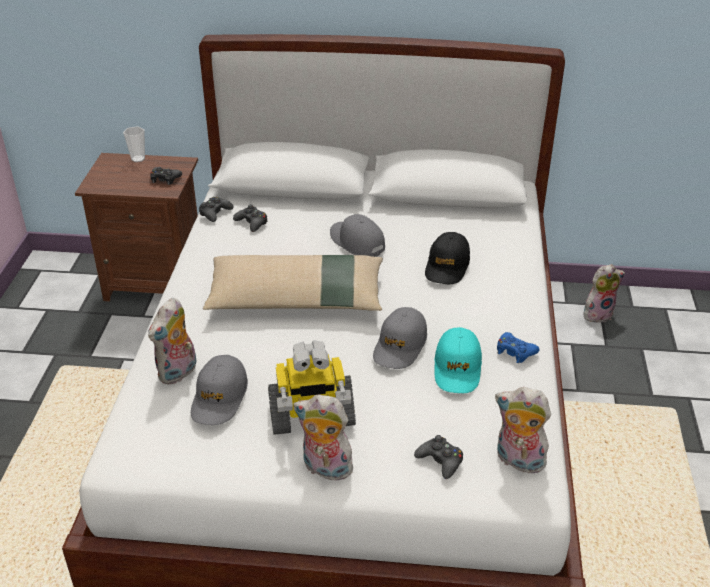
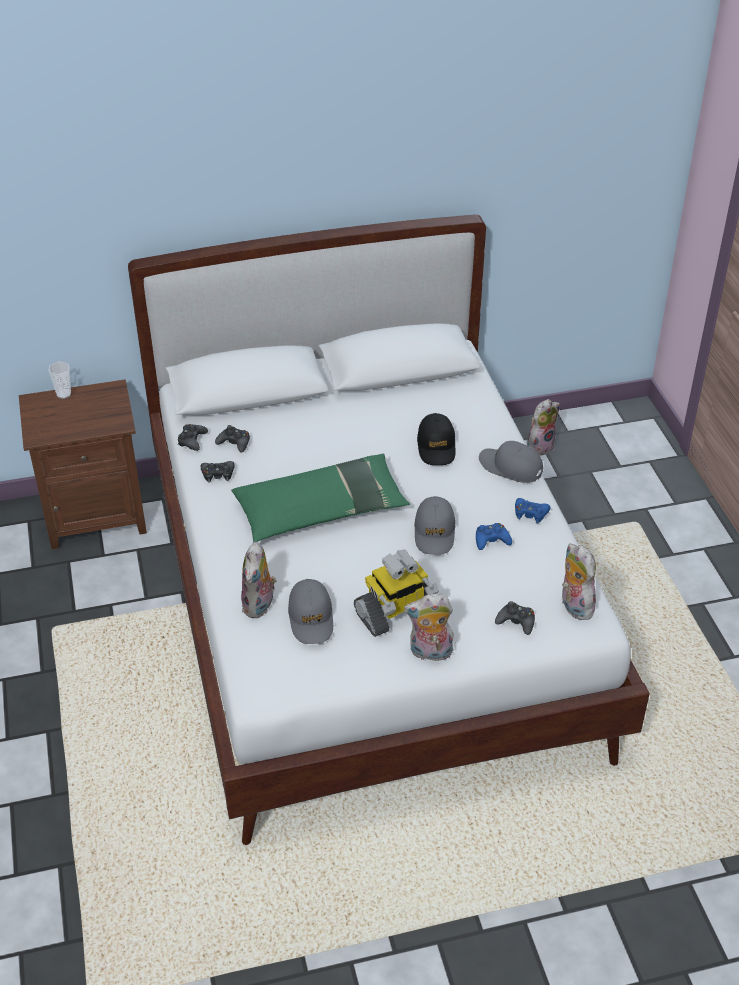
camera: 20 degrees left, 5 degrees up
(165, 179) = (108, 412): black game controller -> black game controller (218, 474)
(296, 298) = (321, 510): beige pillow -> green pillow
(357, 242) = (343, 440): grey cap -> grey cap (510, 467)
(457, 368) = (491, 540): turquoise cap -> blue game controller
(517, 461) = (573, 605): plush toy -> plush toy turned 60 degrees clockwise

